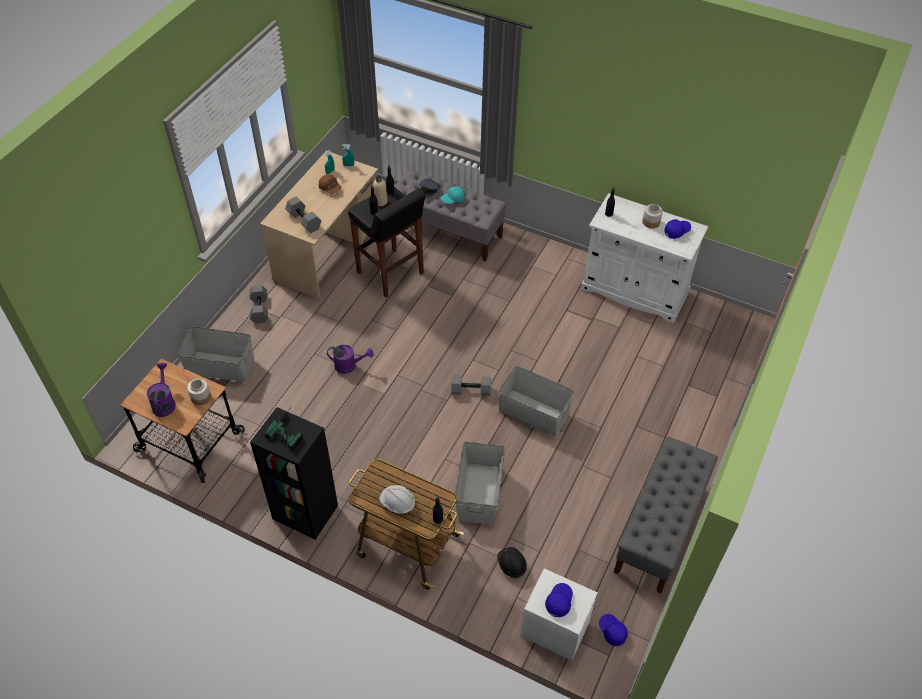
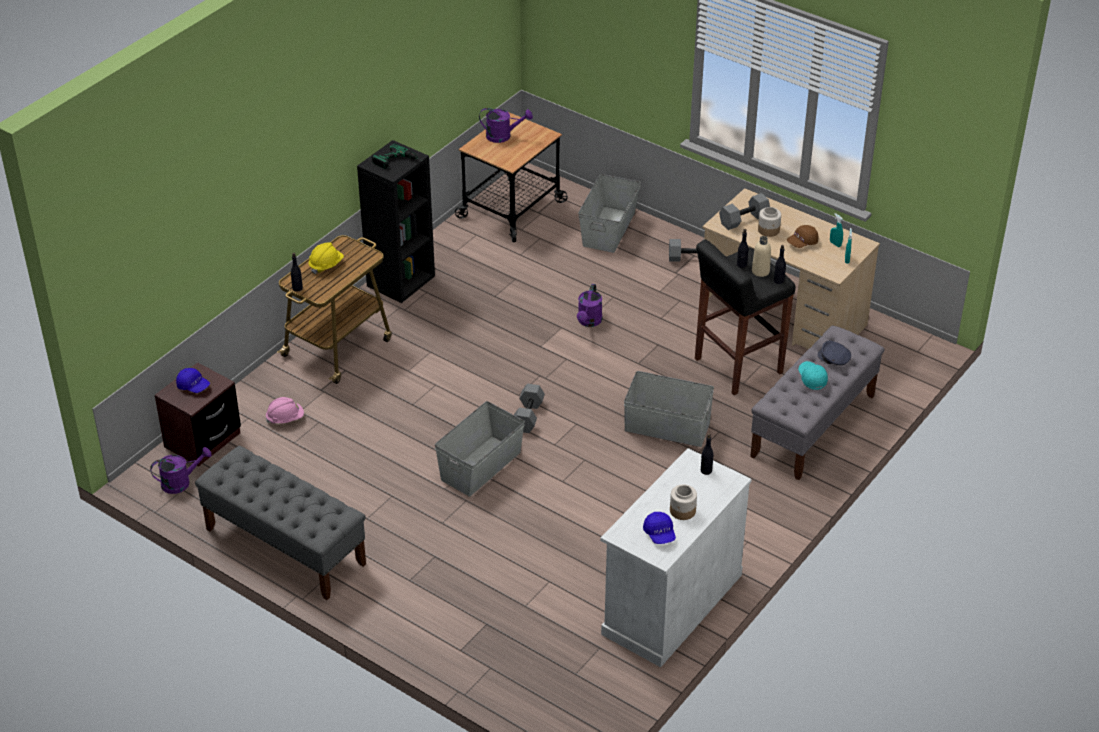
camera: 100 degrees right, 10 degrees down
(201, 397) = (503, 157): jar -> jar (769, 230)
(397, 503) = (326, 265): white hard hat -> yellow hard hat
(479, 492) = (382, 406): grey storage box -> grey storage box (667, 427)
(511, 565) = (285, 418): black hard hat -> pink hard hat
(555, 628) = (203, 440): white nightstand -> brown nightstand
(612, 631) = (181, 482): blue cap -> purple watering can

